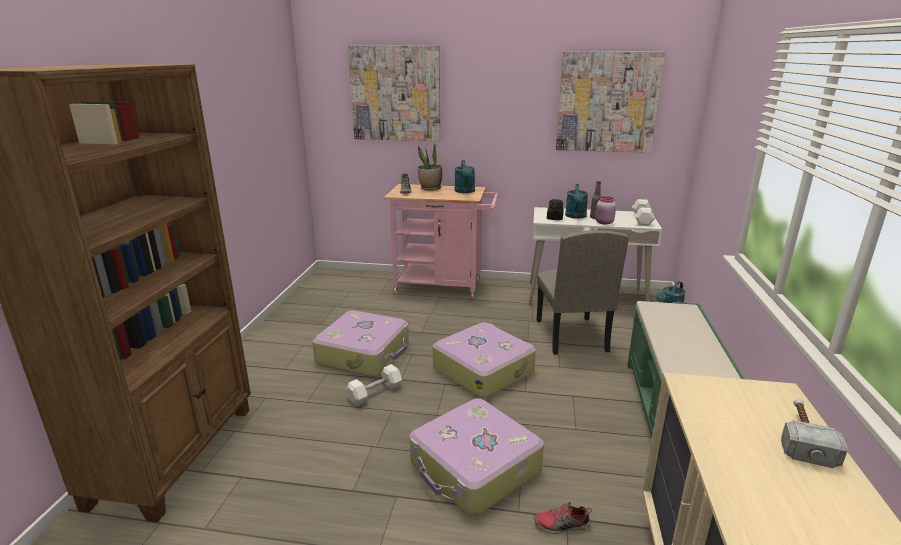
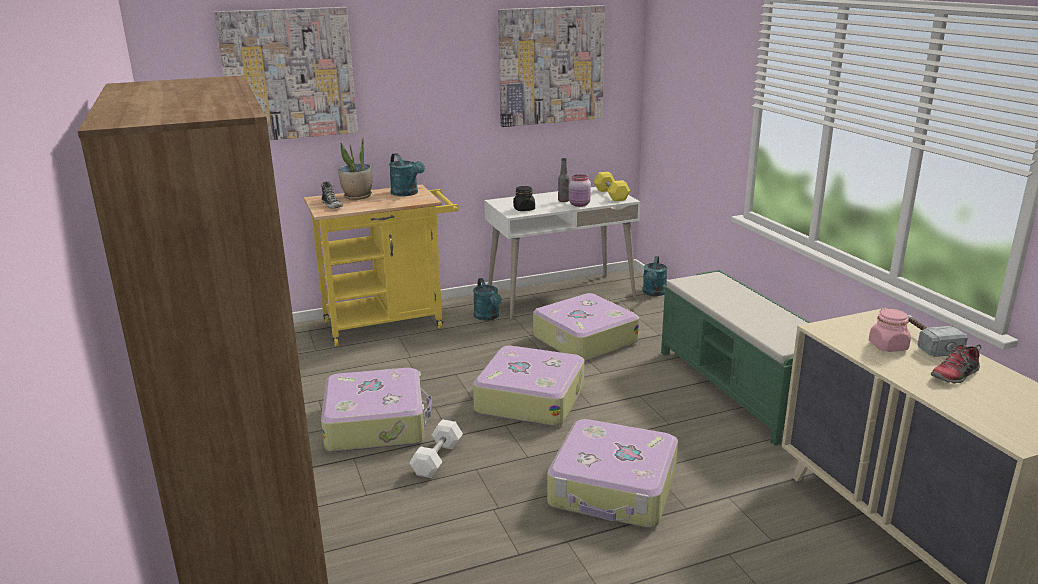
camera: 30 degrees left, 0 degrees up
(444, 286) = (391, 323): pink cart -> yellow cart
(561, 525) = (729, 504): shoe -> shoe (955, 375)
(570, 335) = (583, 339): beige chair -> suitcase
(576, 216) = (543, 203): turquoise watering can -> turquoise watering can (488, 317)
(642, 219) = (611, 195): white dumbbell -> yellow dumbbell
(743, 427) = (888, 346): none -> pink jar

